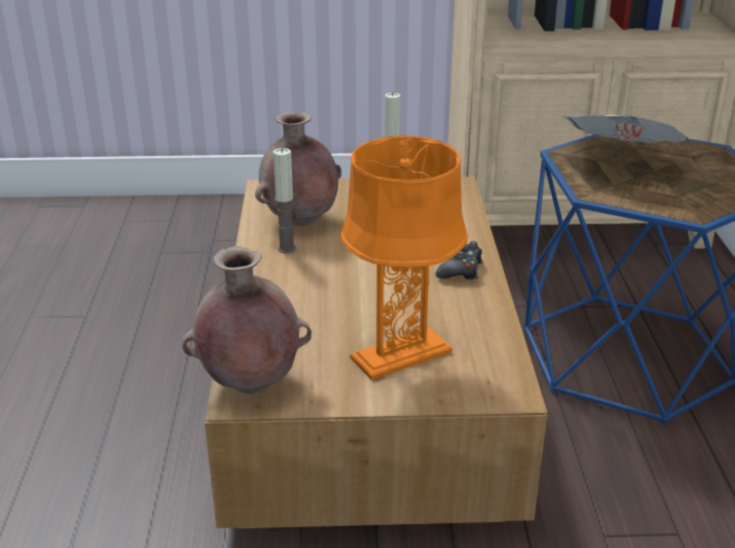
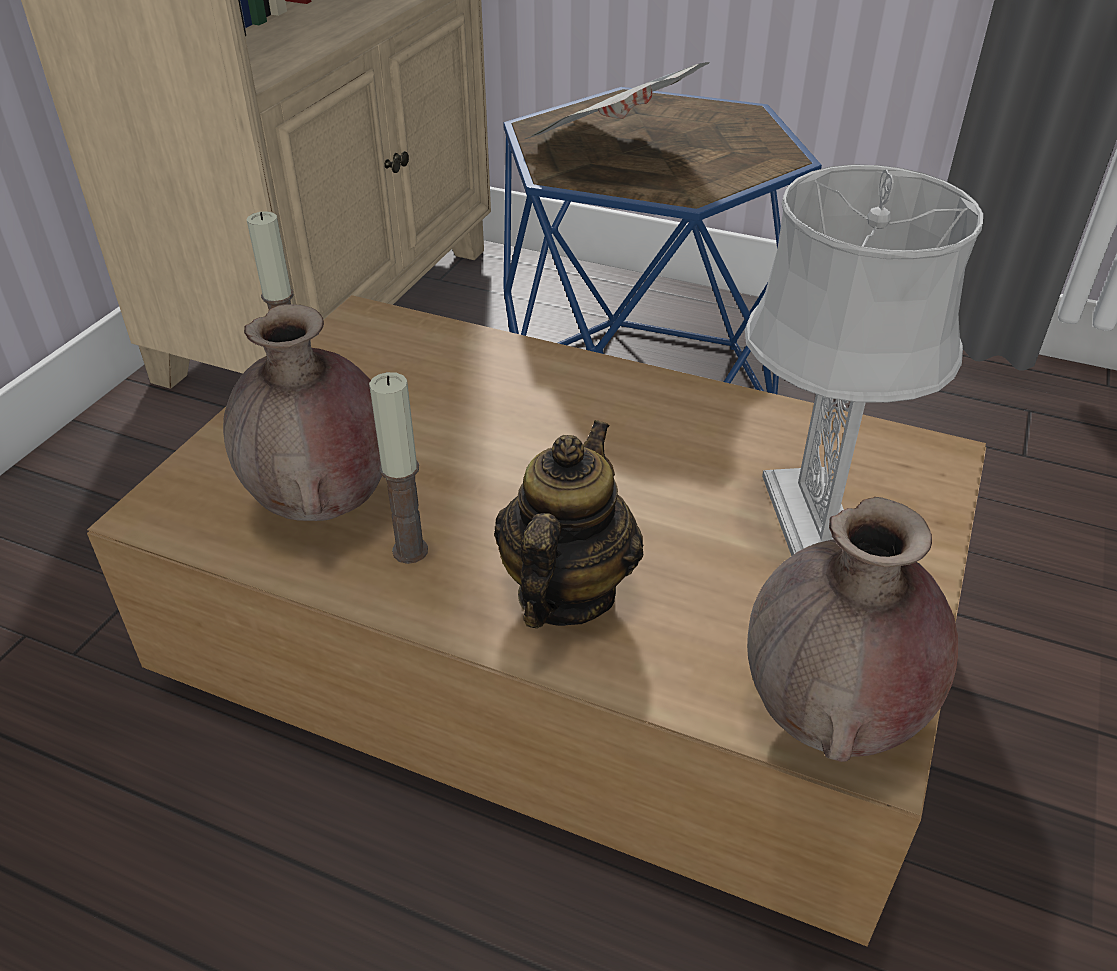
camera: 65 degrees left, 10 degrees up
(287, 293) = (565, 592): none -> teapot
(400, 355) = (813, 522): orange table lamp -> grey table lamp
(459, 269) = (610, 395): black game controller -> none

